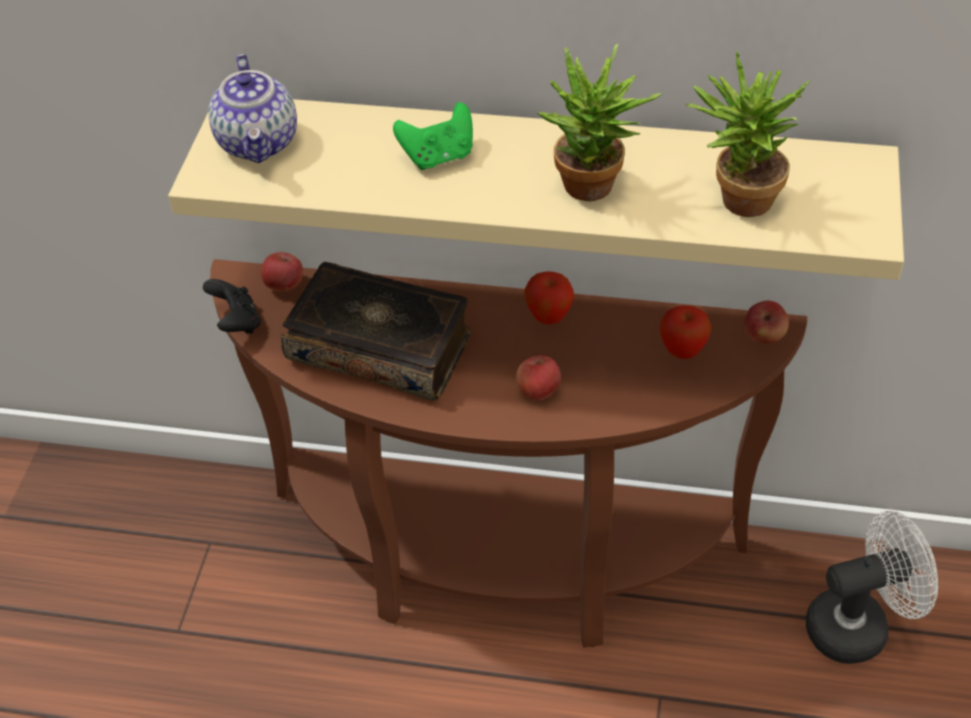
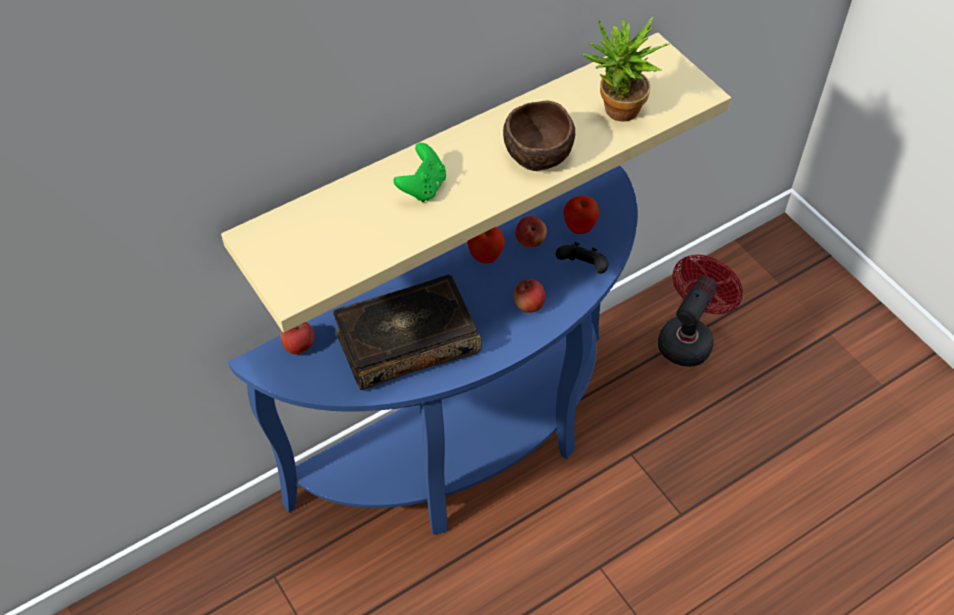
camera: 45 degrees left, 5 degrees up
(237, 322) = (296, 391): black game controller -> black game controller (583, 268)
(259, 143) = (297, 248): teapot -> none
(498, 565) = (471, 449): brown console table -> blue console table
(594, 191) = (537, 153): potted plant -> brown bowl
(764, 336) = (611, 191): apple -> apple (530, 241)
(858, 625) = (688, 337): white fan -> red fan

